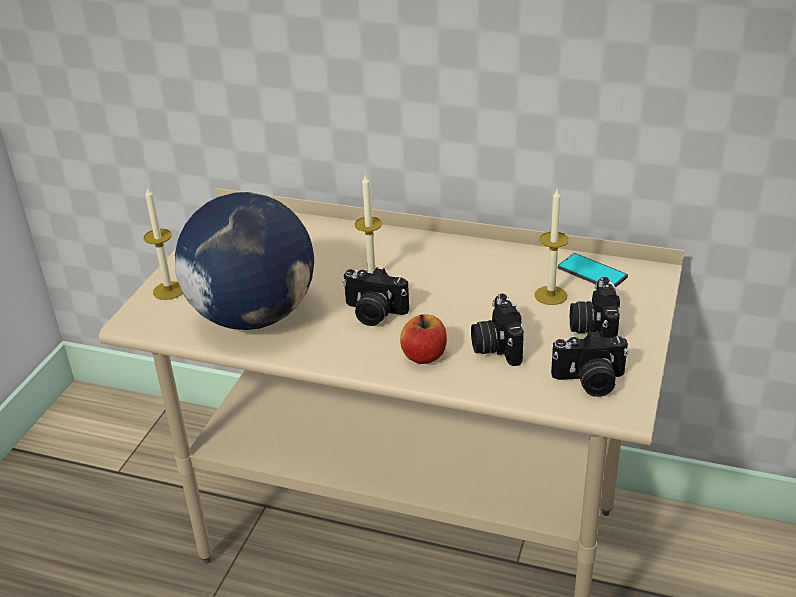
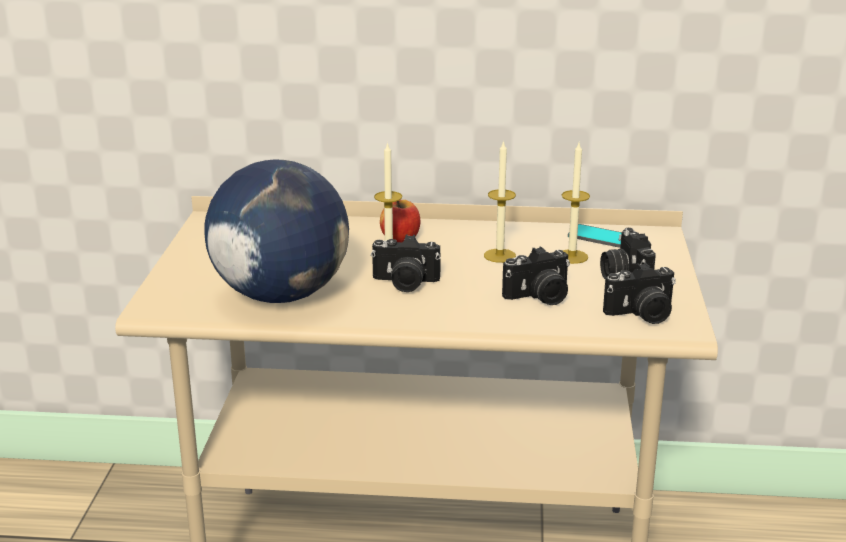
camera: 15 degrees left, 10 degrees down
(169, 290) = (177, 283): candle -> candle (499, 255)
(424, 355) = (473, 310): apple -> apple (400, 238)
(496, 346) = (539, 297): camera -> camera turned 90 degrees counterclockwise

